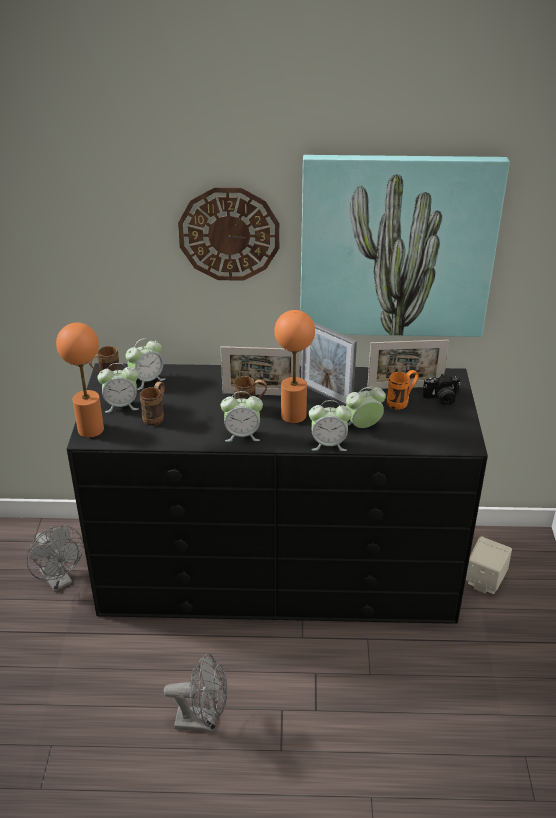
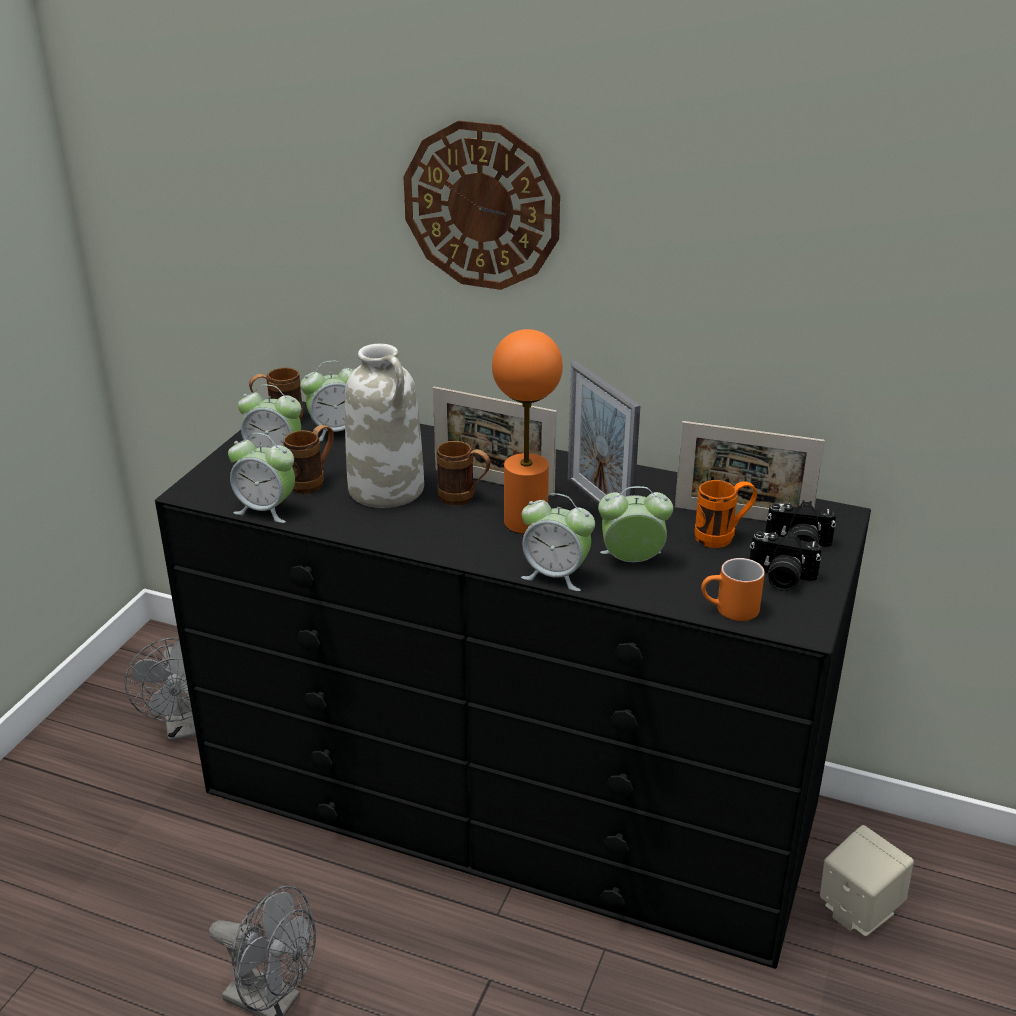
camera: 20 degrees right, 5 degrees down
(91, 429) = (207, 481): orange table lamp -> none
(203, 412) = (387, 489): none -> white vase
(242, 435) = (425, 533): alarm clock -> alarm clock (266, 510)
(397, 247) = (757, 262): picture -> none
(427, 443) = (729, 610): none -> orange mug
(443, 419) = (780, 578): none -> camera

